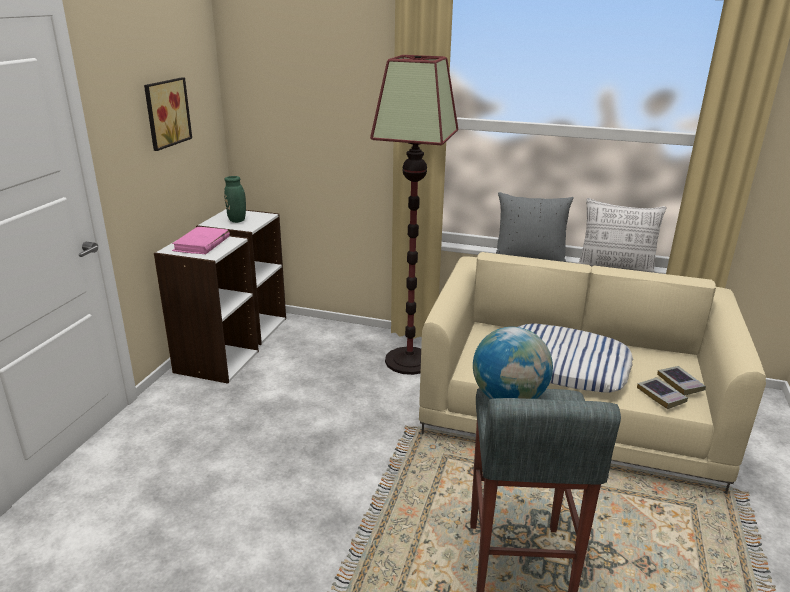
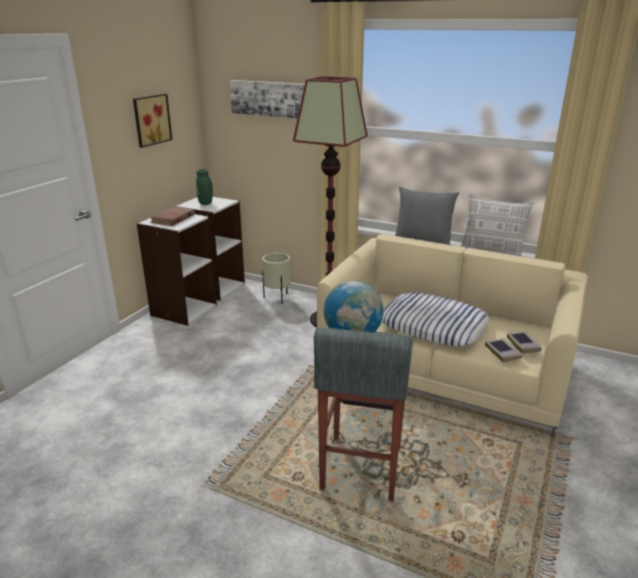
camera: 10 degrees right, 0 degrees up
(201, 244) = (173, 218): pink book -> brown book
(325, 83) = (273, 99): none -> picture
(335, 337) = (277, 298): none -> beige planter

